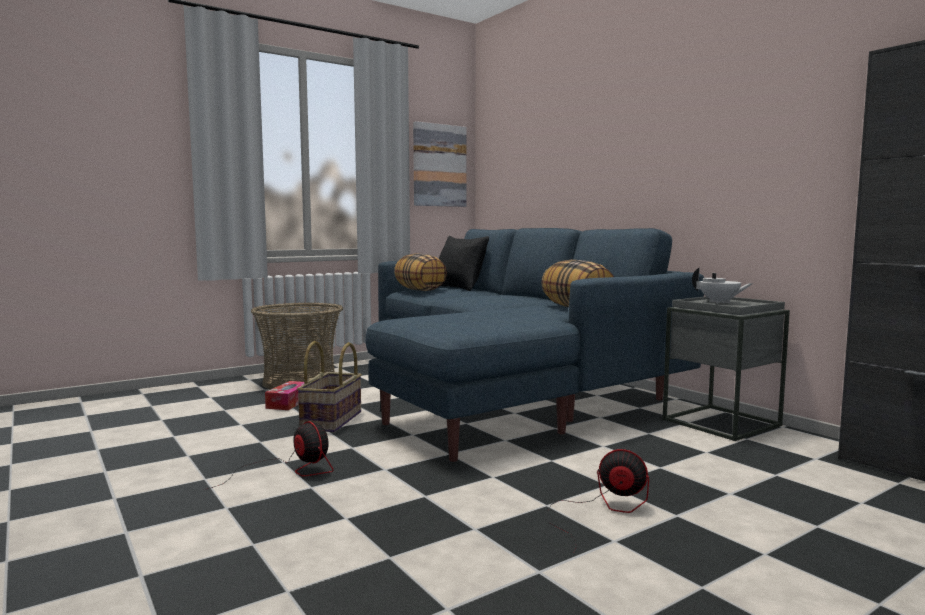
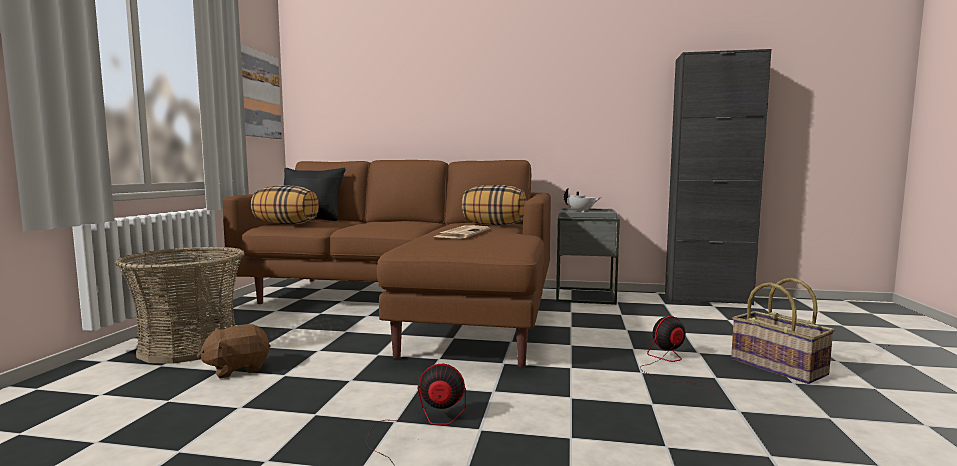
camera: 45 degrees left, 0 degrees up
(289, 402) = (237, 369): tissue box -> brown plush toy
(332, 421) = (337, 370): basket -> basket (779, 366)
(492, 312) = (462, 233): none -> newspaper
(507, 388) = (411, 305): blue sofa -> brown sofa

